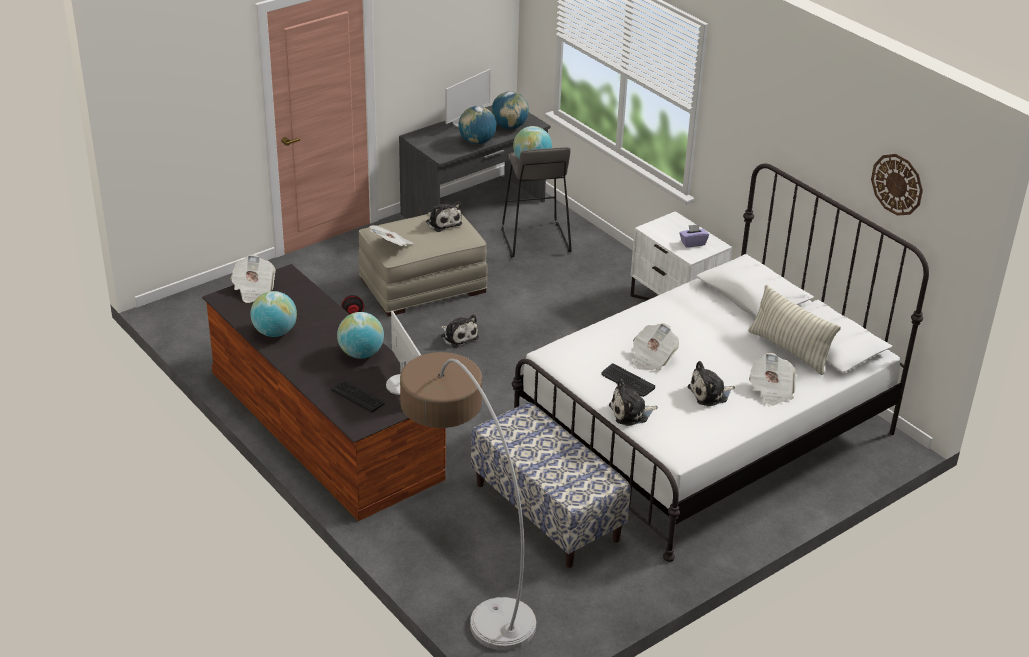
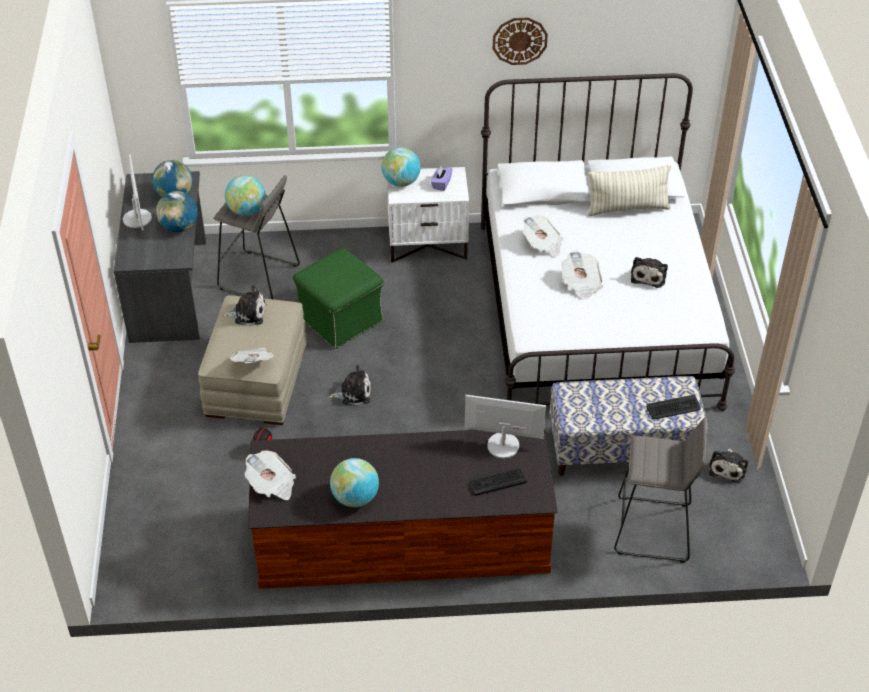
camera: 55 degrees left, 10 degrees up
(361, 354) = (436, 452): globe -> globe (401, 182)
(465, 567) = (653, 529): floor lamp -> grey stool
(533, 297) = (340, 319): none -> green ottoman
(627, 381) = (599, 311): keyboard -> keyboard (673, 408)
(631, 413) = (640, 329): plush toy -> plush toy (728, 468)
(771, 391) = (669, 243): newspaper -> newspaper (542, 244)
(897, 184) = (642, 35): wall clock -> wall clock (519, 40)

